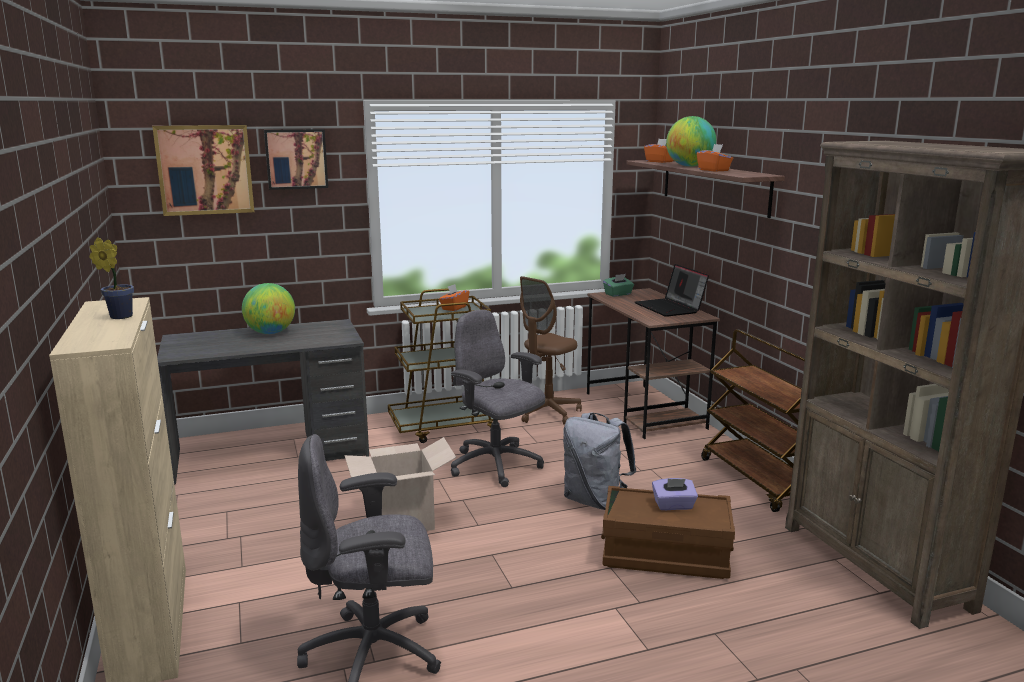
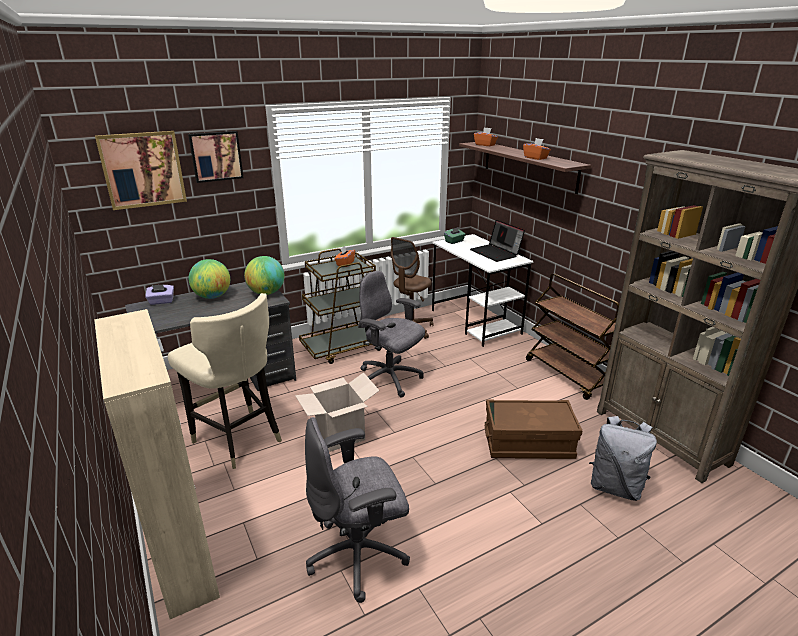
camera: 10 degrees left, 10 degrees up
(118, 316) = (136, 338): potted plant -> none
(269, 513) = (238, 439): none -> beige chair
(595, 501) = (467, 403): grey backpack -> grey backpack (615, 487)
(644, 410) = (475, 322): brown desk -> white desk
(673, 506) = (534, 412): purple tissue box -> purple tissue box (161, 301)
(689, 166) = (512, 152): globe -> globe (266, 293)

